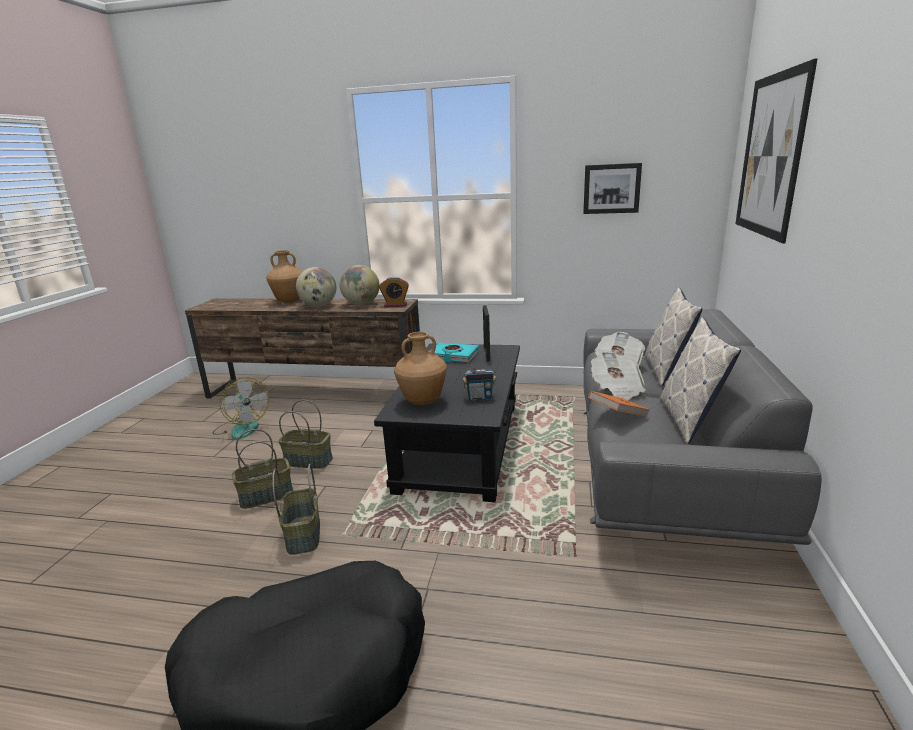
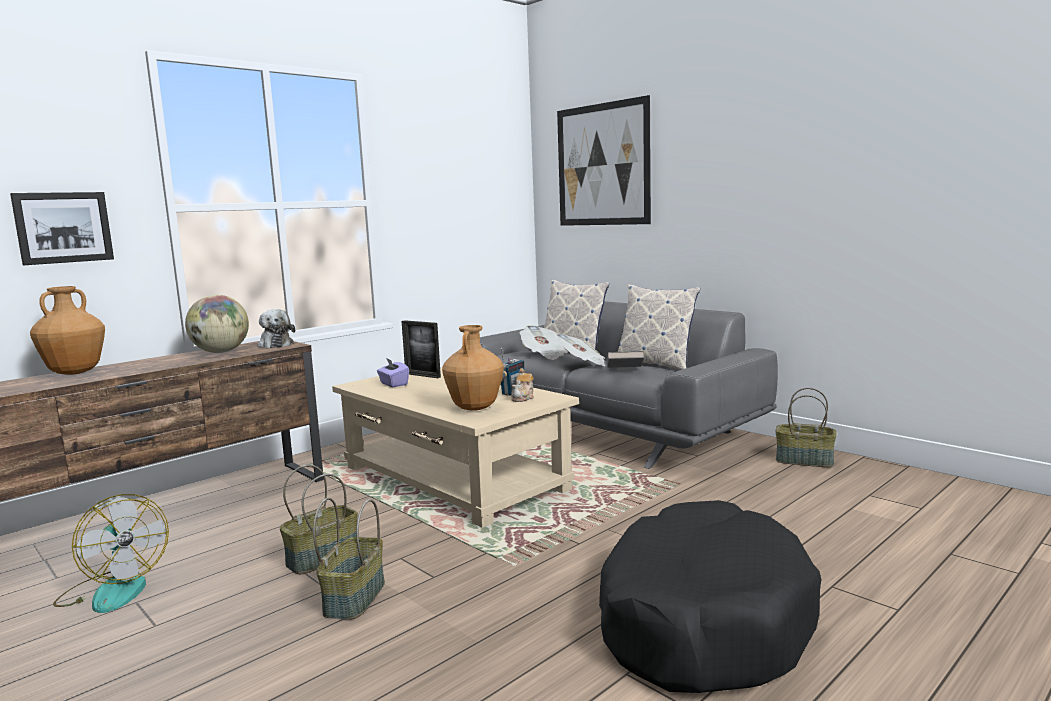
camera: 55 degrees left, 10 degrees down
(242, 427) = (113, 590): fan -> fan turned 45 degrees clockwise
(302, 534) = (478, 588): basket -> basket (803, 461)
(319, 306) = (157, 364): globe -> none
(395, 305) = (275, 344): alarm clock -> plush toy
(453, 356) = (393, 384): turquoise book -> purple tissue box
(460, 445) = (453, 479): black coffee table -> beige coffee table
(469, 407) = (523, 398): none -> teapot
(611, 188) = (454, 198): picture -> picture (63, 227)
(617, 415) = (624, 371): orange book -> grey book

